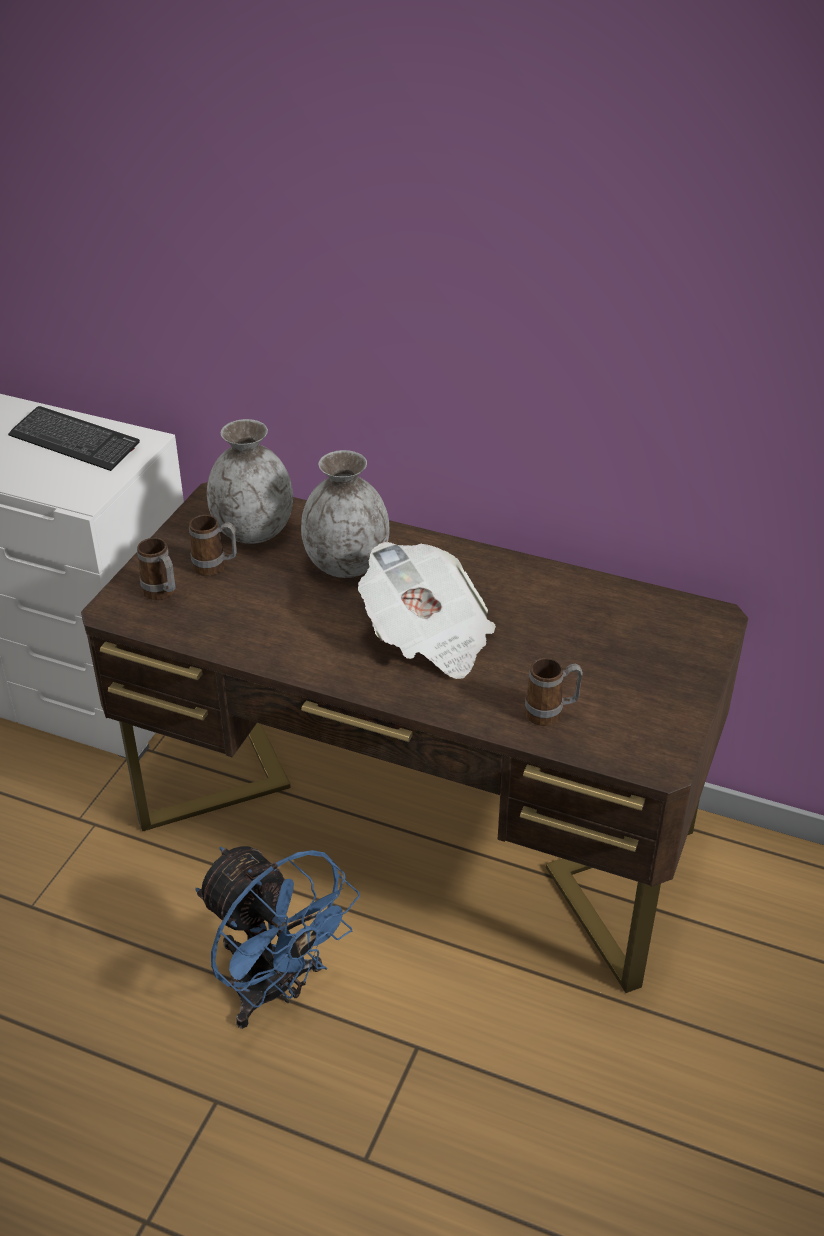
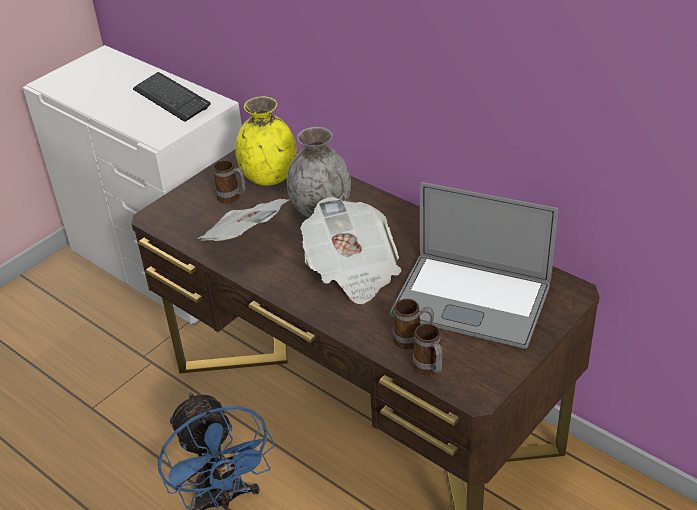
camera: 20 degrees right, 0 degrees up
(162, 594) = (189, 211): mug -> mug (430, 370)
(253, 531) = (269, 176): grey vase -> yellow vase
(261, 620) = (245, 239): none -> newspaper
(598, 649) = (471, 300): none -> laptop

